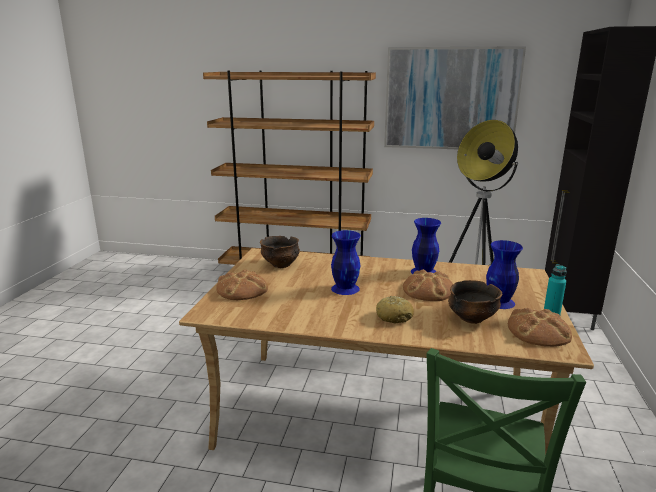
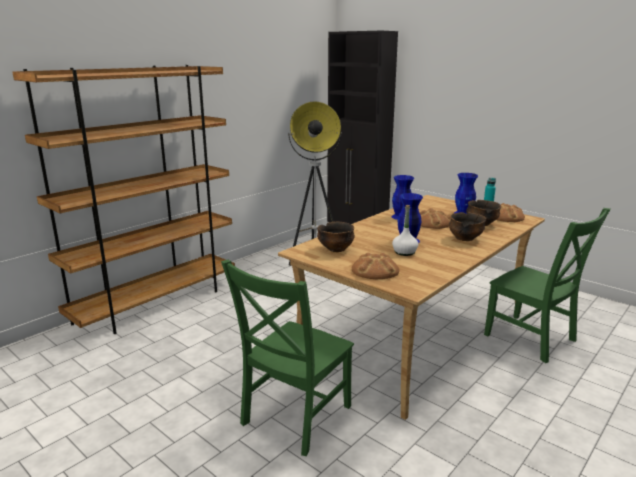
camera: 60 degrees left, 0 degrees up
(181, 385) = (293, 417): none -> green chair
(306, 293) = (404, 252): none -> white bottle
(394, 317) = (465, 239): bread -> bowl
(450, 99) = (249, 88): picture -> none

